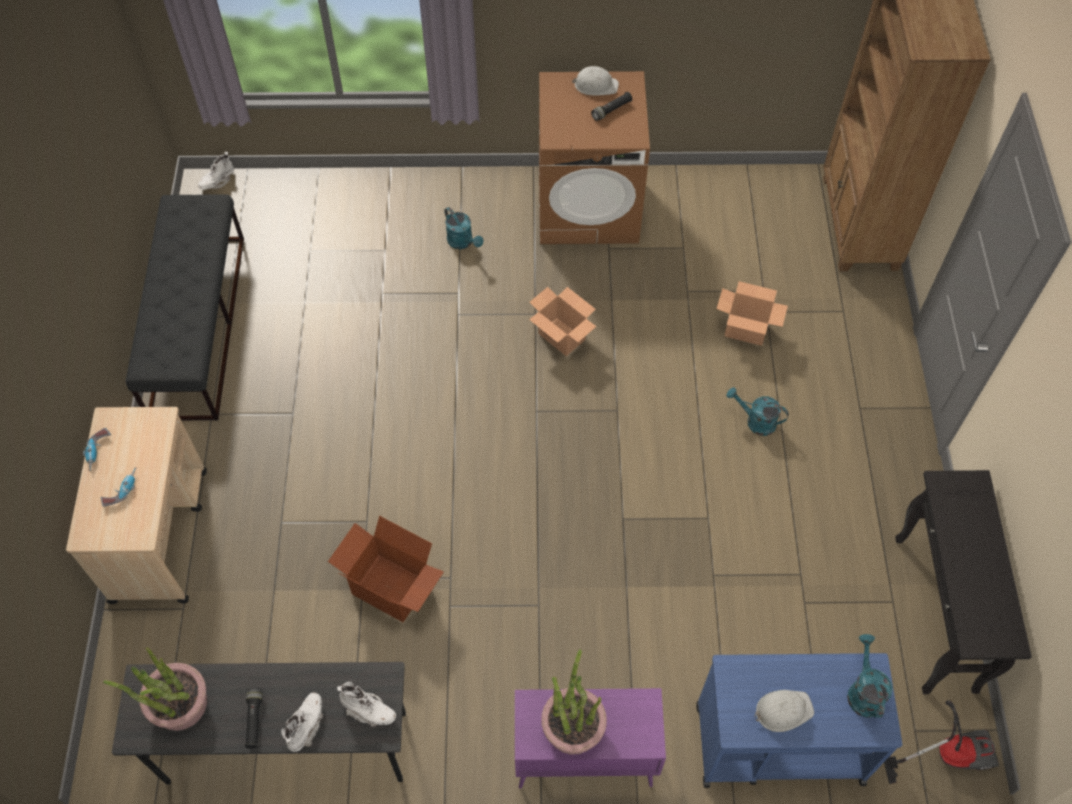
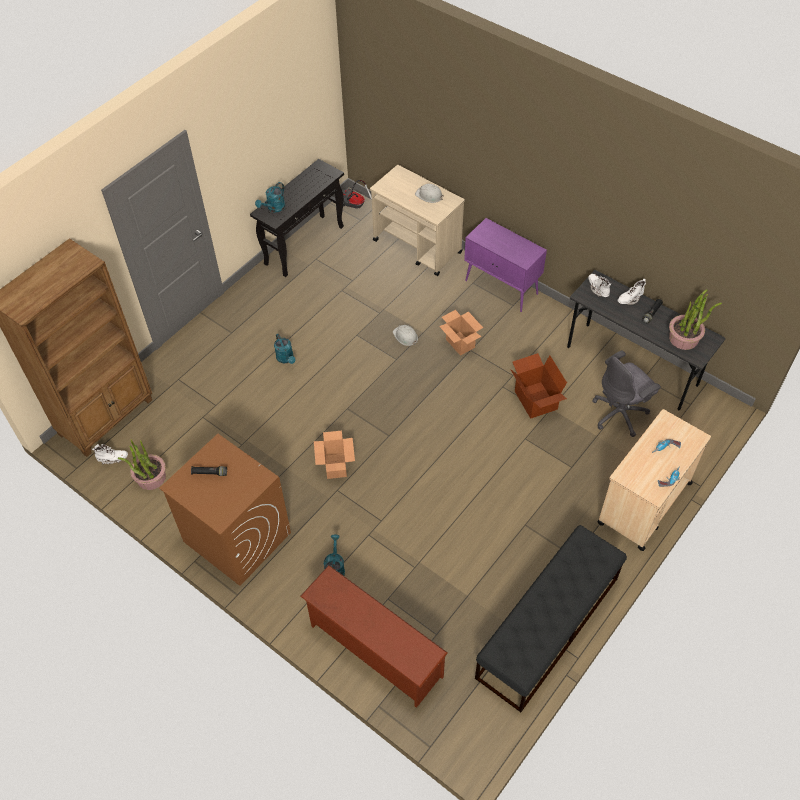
camera: 140 degrees left, 5 degrees down
(217, 181) = (461, 749): white boot -> white boot (113, 458)
(260, 648) = (620, 414): none -> grey office chair
(359, 202) = (374, 651): none -> brown shoe rack
(573, 727) = (513, 245): potted plant -> potted plant (151, 477)
(595, 85) = (198, 498): white hard hat -> white hard hat (405, 336)
(746, 330) = (237, 403): cardboard box -> cardboard box (460, 343)
(777, 743) = (417, 247): blue cart -> beige cart
(863, 690) = (392, 184): turquoise watering can -> turquoise watering can (274, 208)

